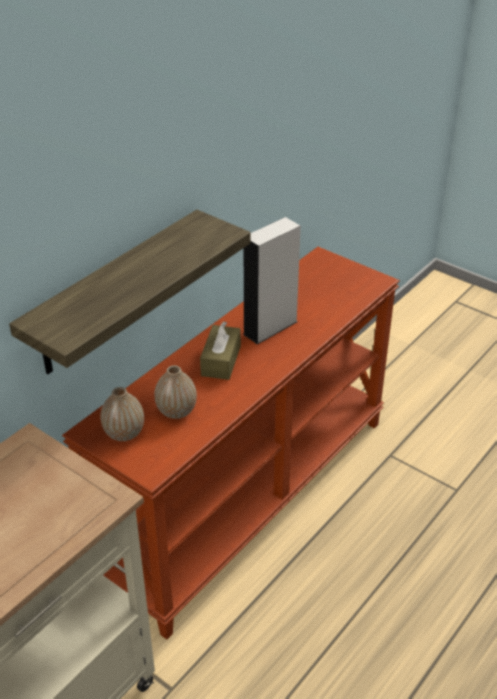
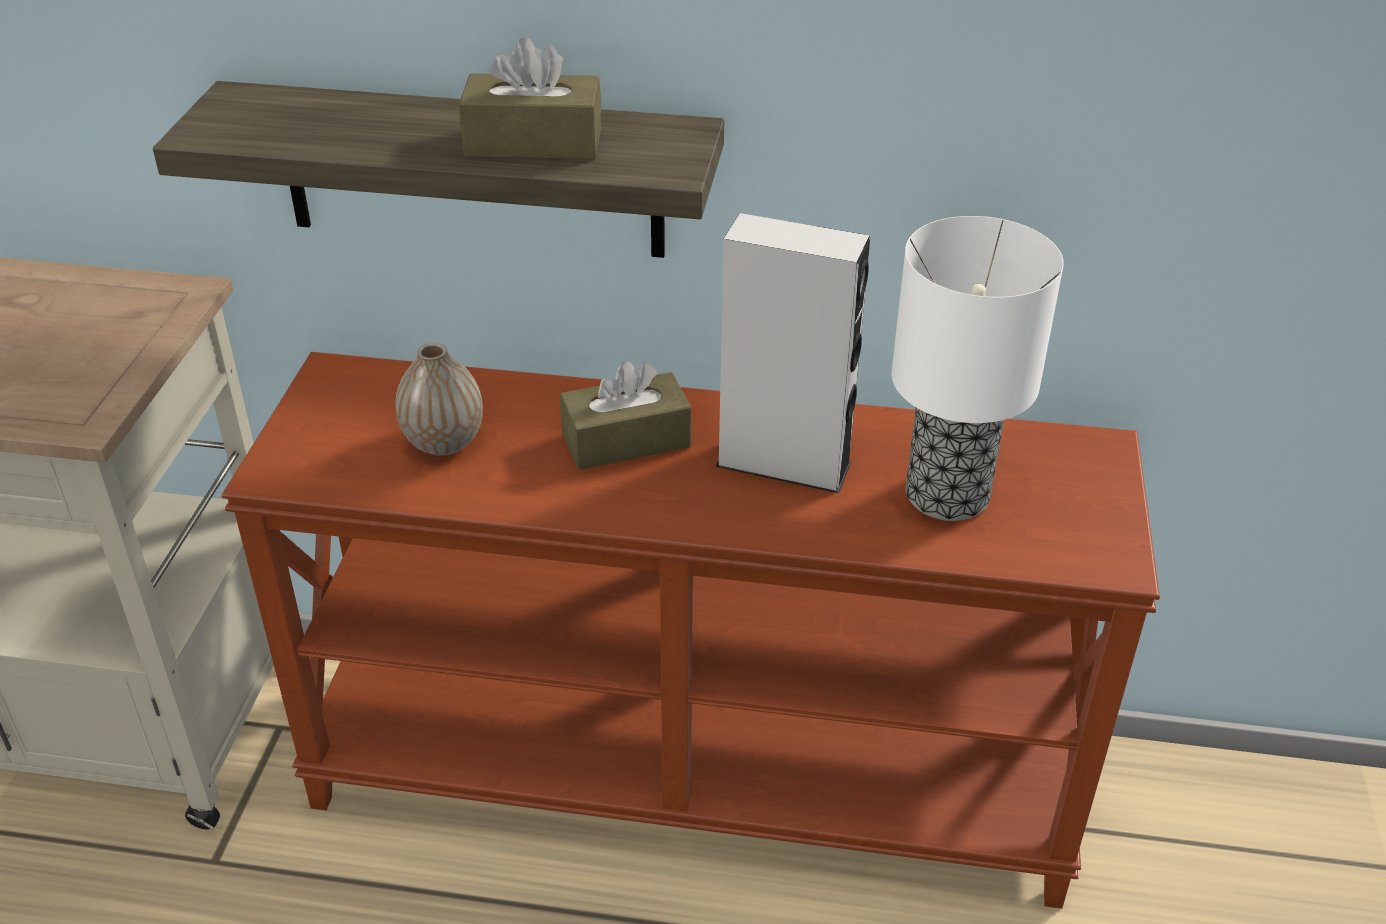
camera: 60 degrees right, 0 degrees up
(124, 433) = (349, 409): vase -> none
(173, 255) = (533, 142): none -> brown tissue box
(317, 298) = (946, 493): none -> table lamp

